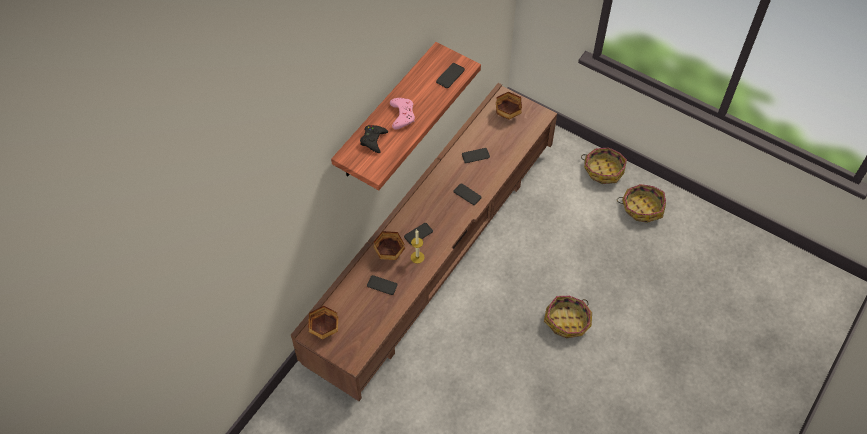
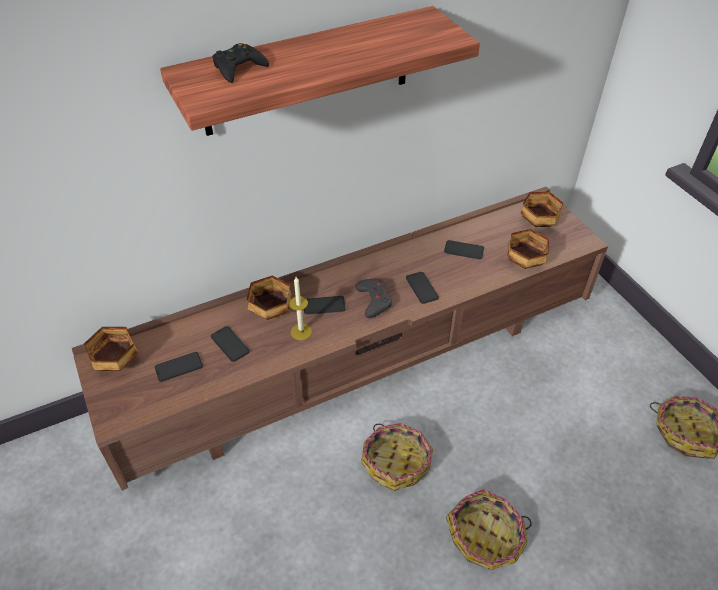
camera: 30 degrees right, 10 degrees down
(402, 115) = (309, 56): pink game controller -> none
(445, 216) = (374, 300): none -> grey game controller
(450, 76) = (421, 40): phone -> phone (179, 367)
(515, 147) = (524, 261): none -> bowl
(603, 170) = (649, 360): basket -> basket (396, 462)

